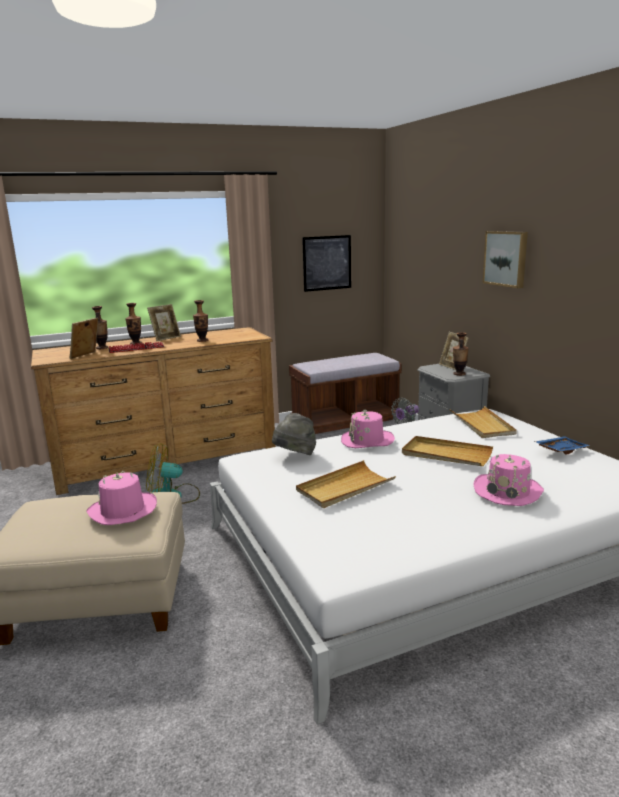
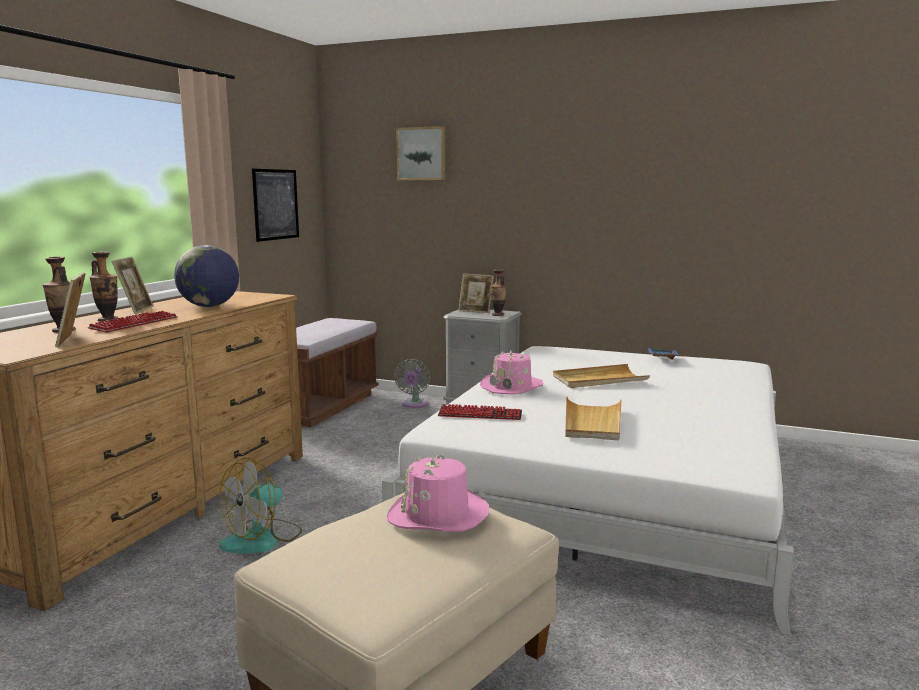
camera: 45 degrees left, 5 degrees down
(202, 340) = (209, 306): vase -> globe
(295, 456) = (480, 414): grey hat -> keyboard
(482, 425) = (564, 356): beige tray -> none
(506, 258) = (533, 189): picture -> picture (422, 154)
(508, 491) = (698, 390): pink hat -> none

